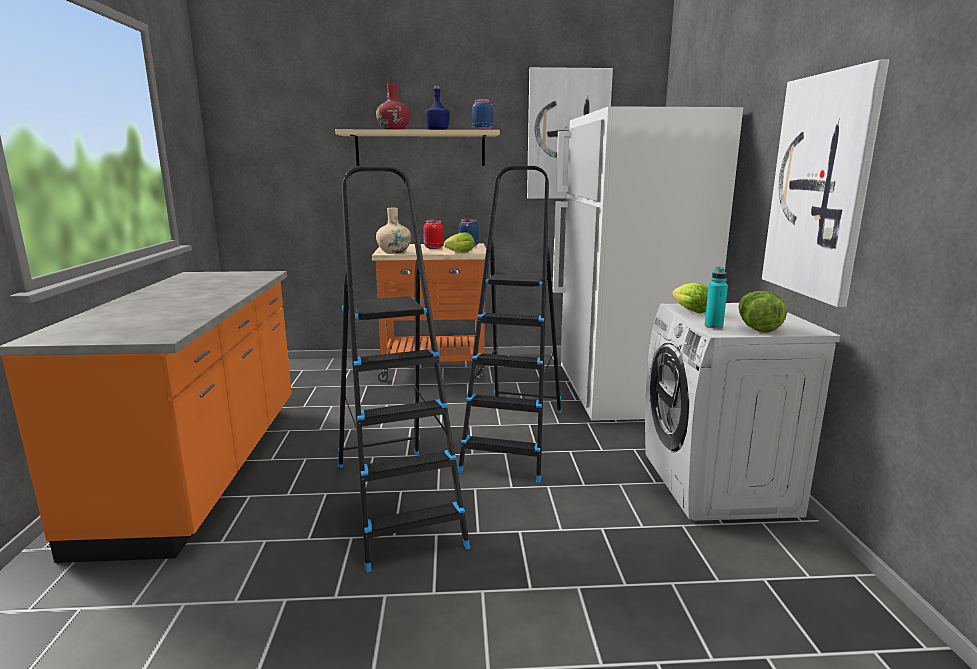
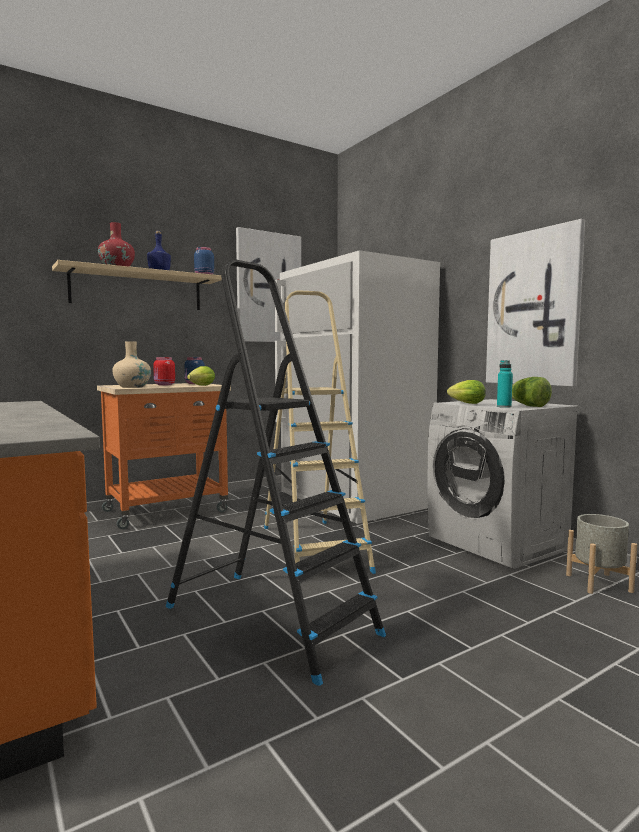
camera: 30 degrees left, 10 degrees down
(515, 439) = (313, 548): black step ladder -> beige step ladder
(783, 570) = (598, 583): none -> grey planter

